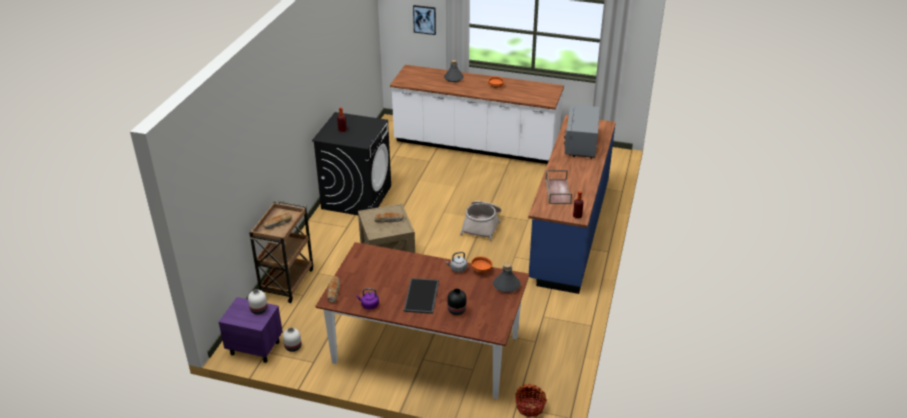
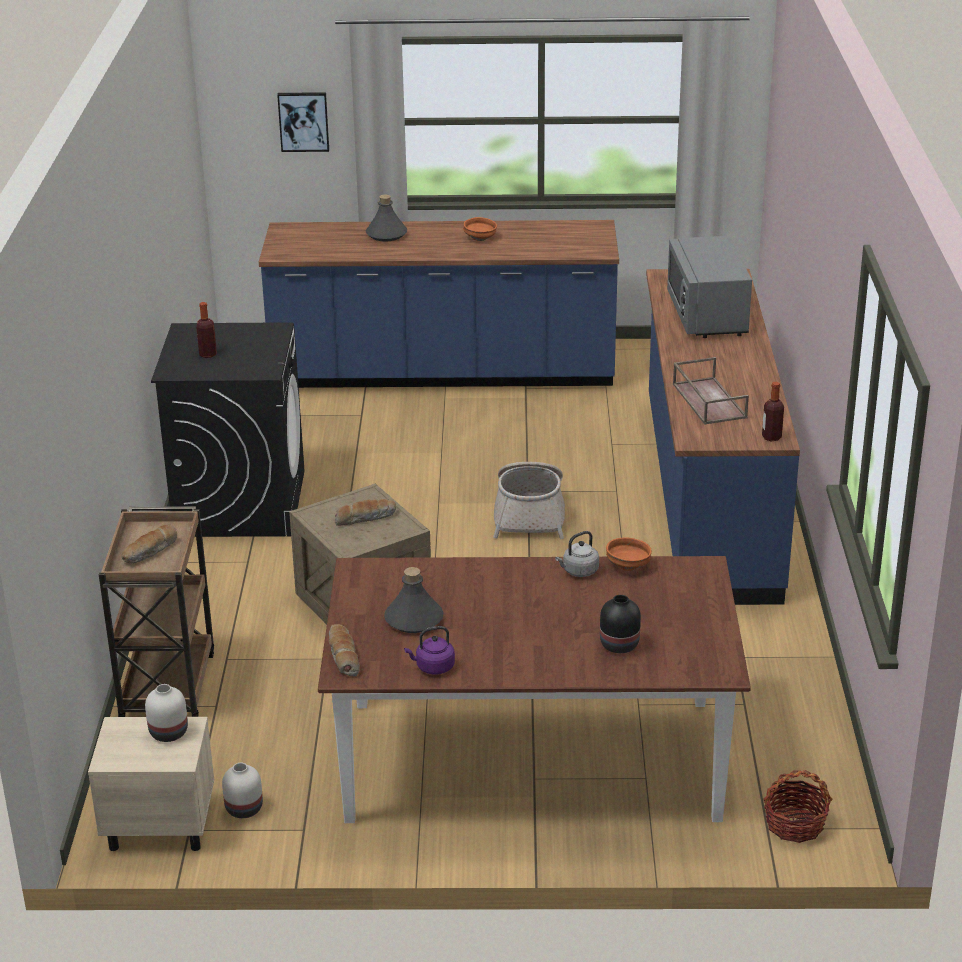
camera: 15 degrees left, 5 degrees down
(254, 348) = (158, 826): purple nightstand -> beige nightstand
(422, 296) = (535, 632): tray -> none
(475, 146) = (443, 374): white counter -> blue counter
(506, 285) = (693, 584): grey bottle -> grey bottle (414, 620)

